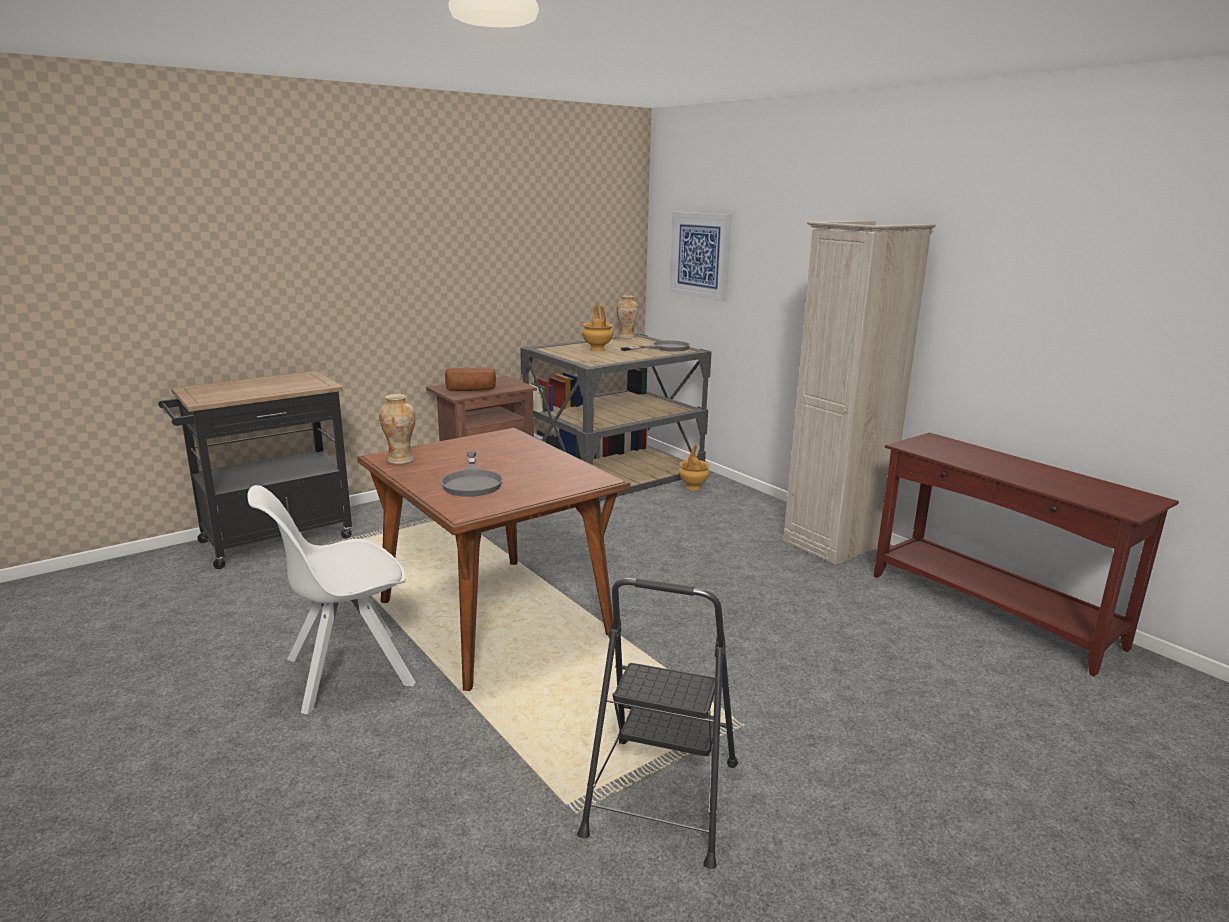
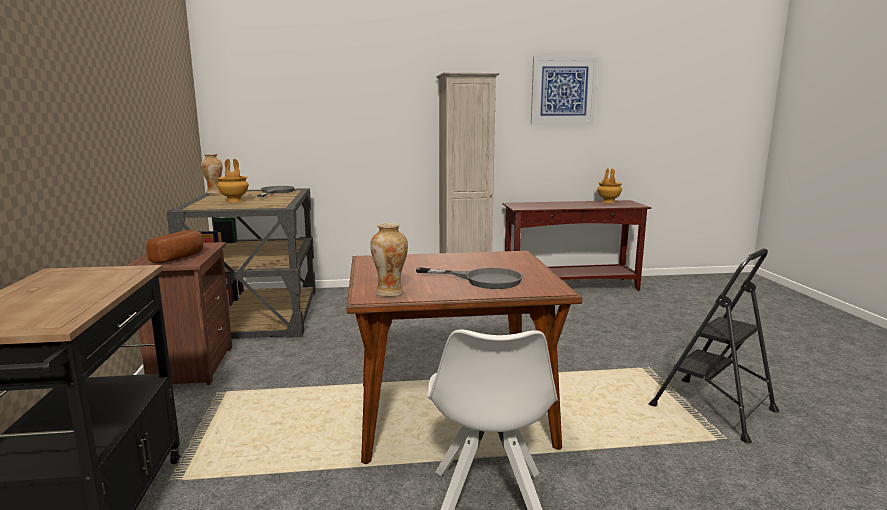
camera: 60 degrees left, 5 degrees down
(693, 487) = (330, 299): brown vase -> brown vase (608, 202)
(700, 255) = (273, 112): picture -> picture (563, 90)

